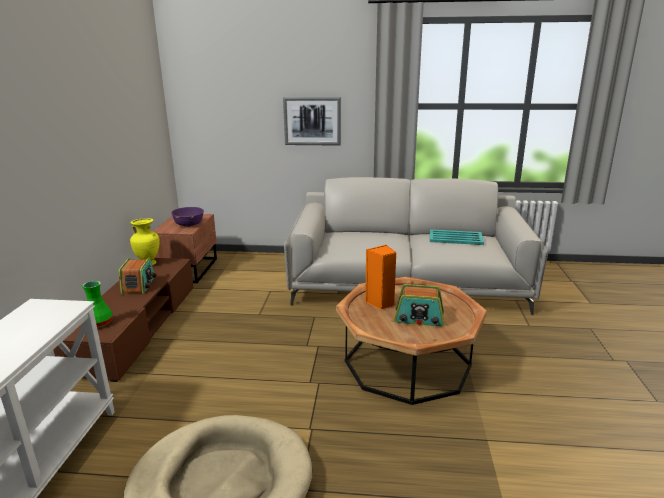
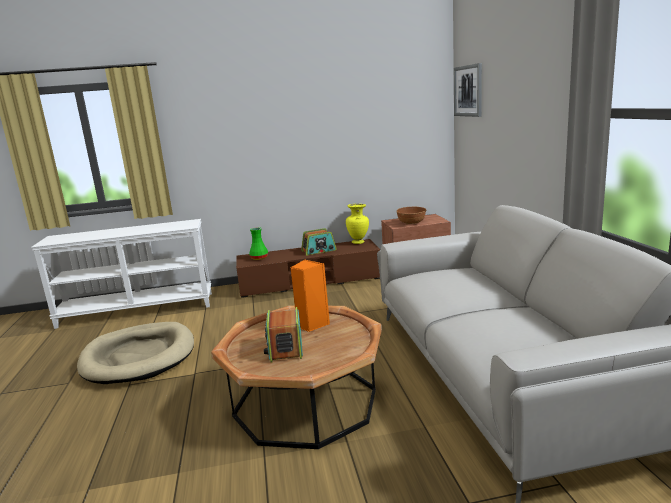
camera: 75 degrees right, 5 degrees down
(189, 225) = (411, 223): purple bowl -> brown bowl
(312, 121) = (530, 131): picture -> picture (468, 91)
(455, 238) = (530, 328): turquoise tray -> none

